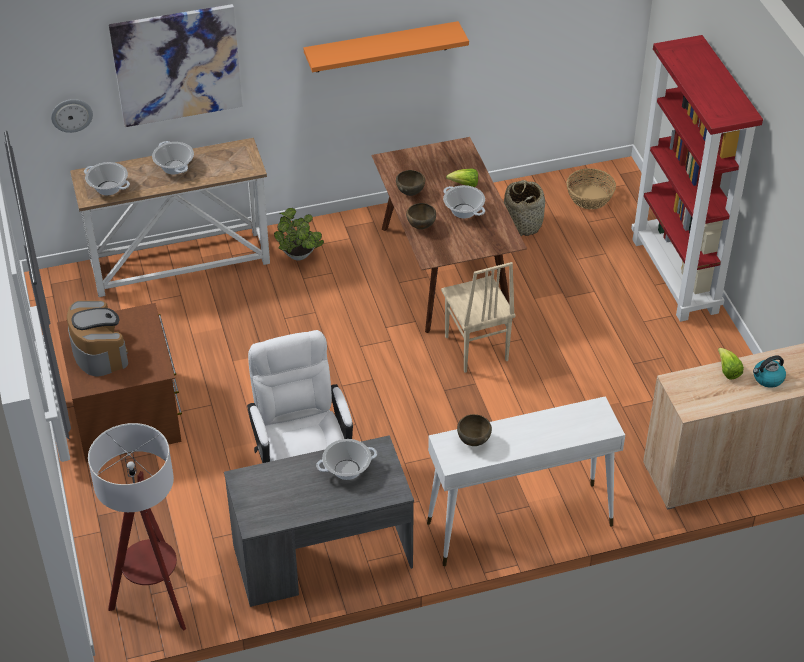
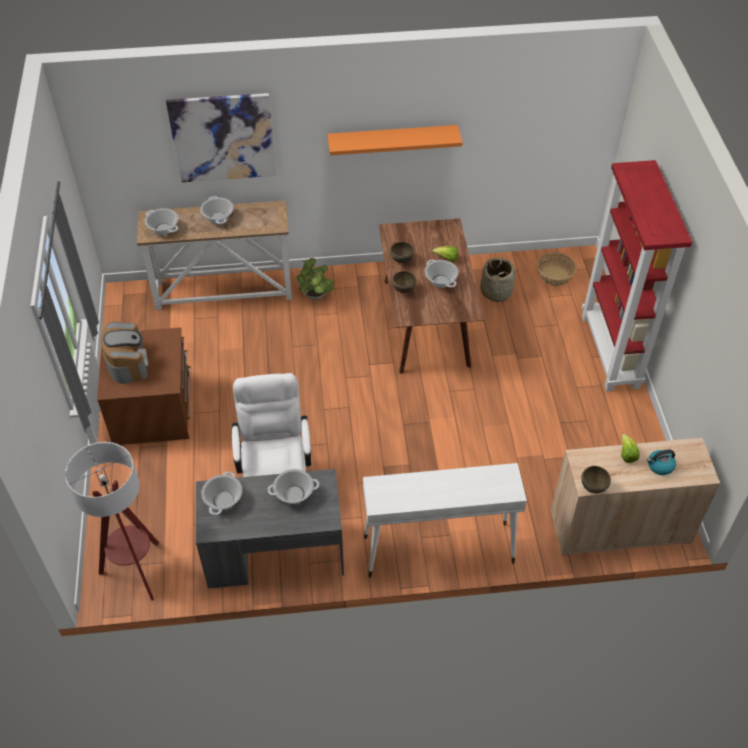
camera: 10 degrees right, 5 degrees up
(71, 115) = (138, 168): wall clock -> none
(263, 487) = (223, 500): none -> cooking pot
(473, 441) = (398, 487): brown bowl -> brown bowl (593, 487)
(475, 349) = (435, 393): beige chair -> none

